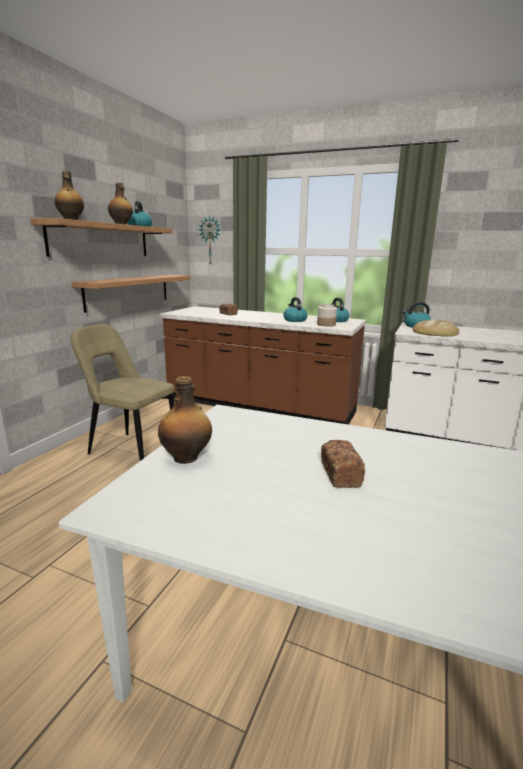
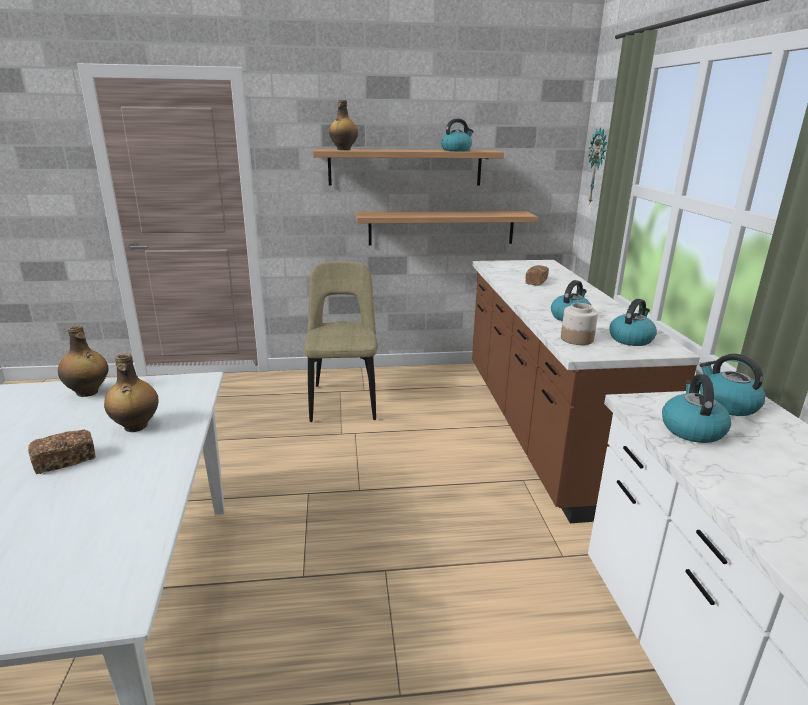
camera: 60 degrees right, 5 degrees up
(121, 224) = (418, 150): bottle -> bottle (136, 427)
(435, 332) = (691, 429): bread -> kettle

